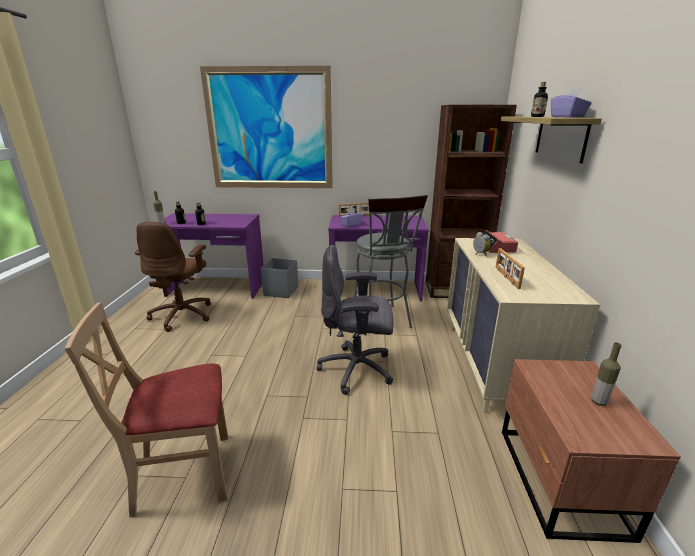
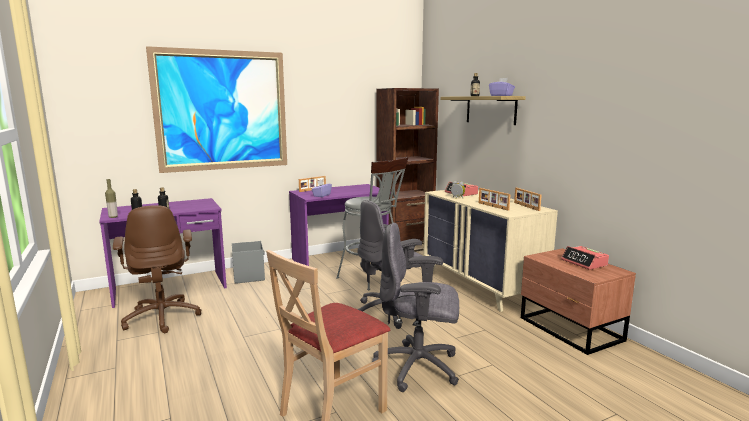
camera: 30 degrees left, 10 degrees down
(312, 456) = (418, 367): none -> grey office chair
(556, 287) = (526, 206): none -> picture frame
(599, 402) = (584, 263): bottle -> alarm clock

